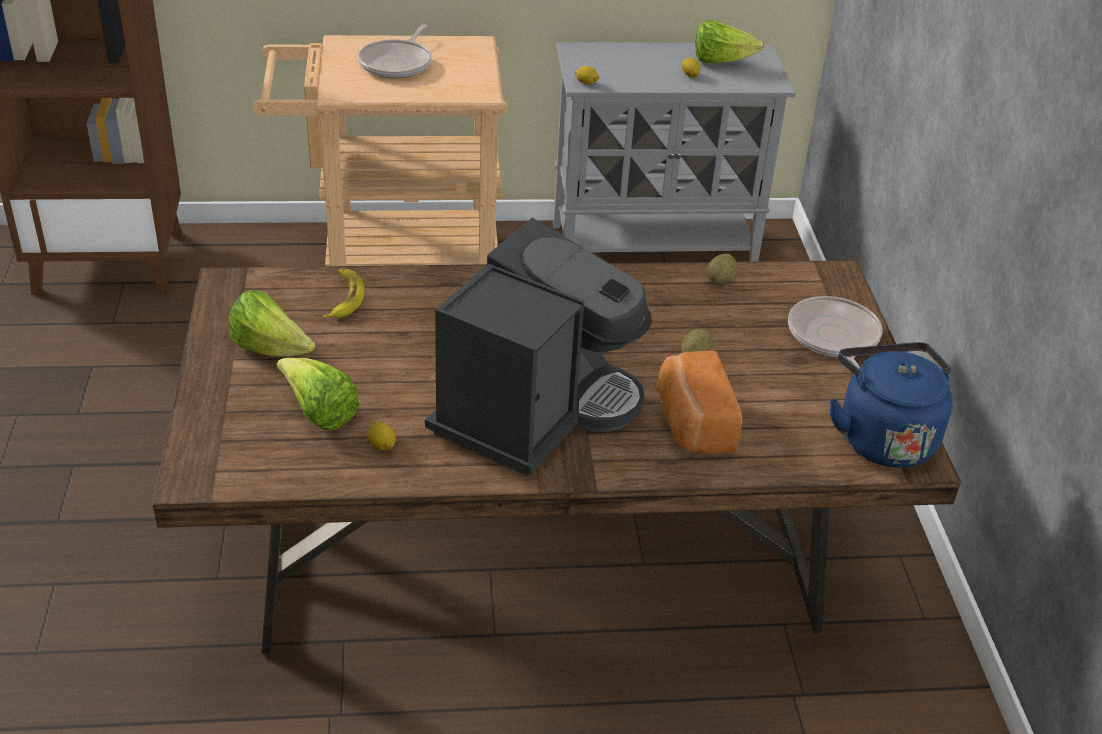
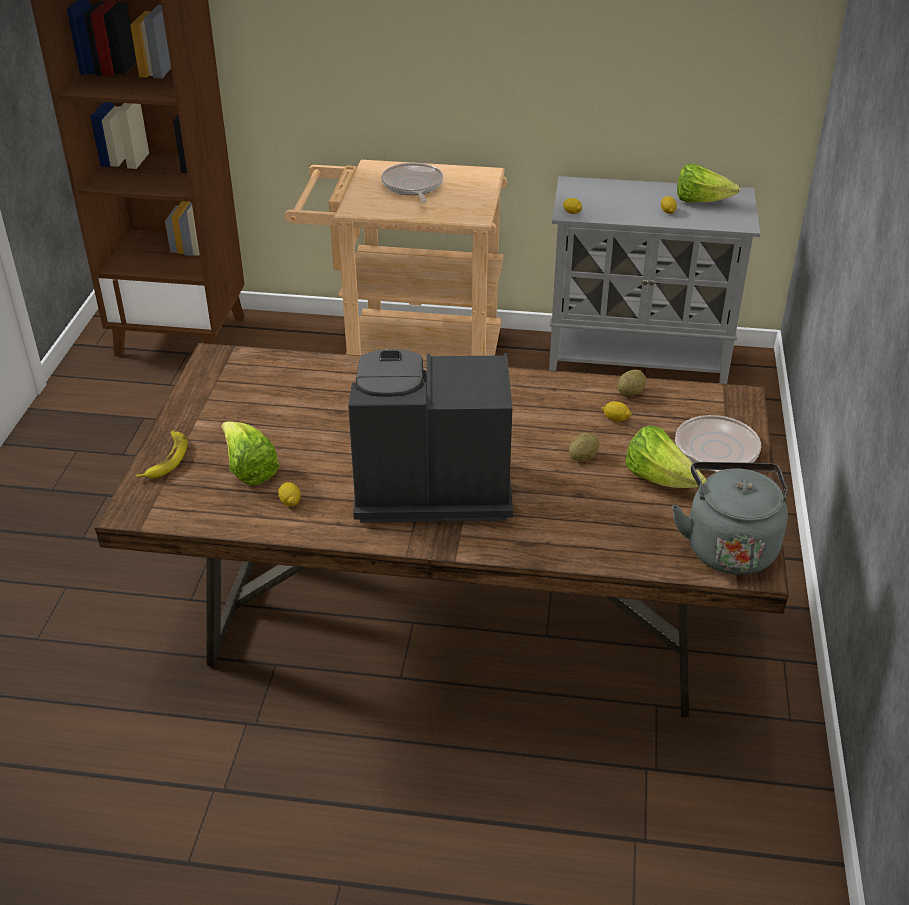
camera: 15 degrees right, 0 degrees up
(271, 349) = (229, 414): lettuce -> lettuce (659, 479)
(344, 298) = (303, 378): banana -> banana (166, 459)
(397, 63) = (412, 186): frying pan -> frying pan turned 135 degrees clockwise
(535, 410) = (427, 487): coffee machine -> coffee machine turned 135 degrees counterclockwise
(692, 423) = (559, 514): bread -> none
(714, 310) = (615, 419): none -> lemon
(882, 437) = (728, 545): blue kettle -> grey kettle

